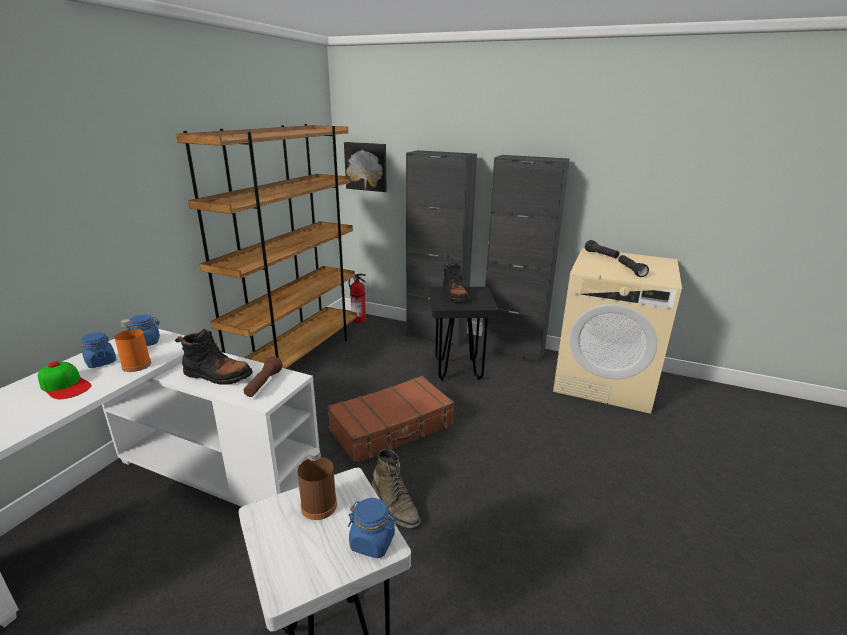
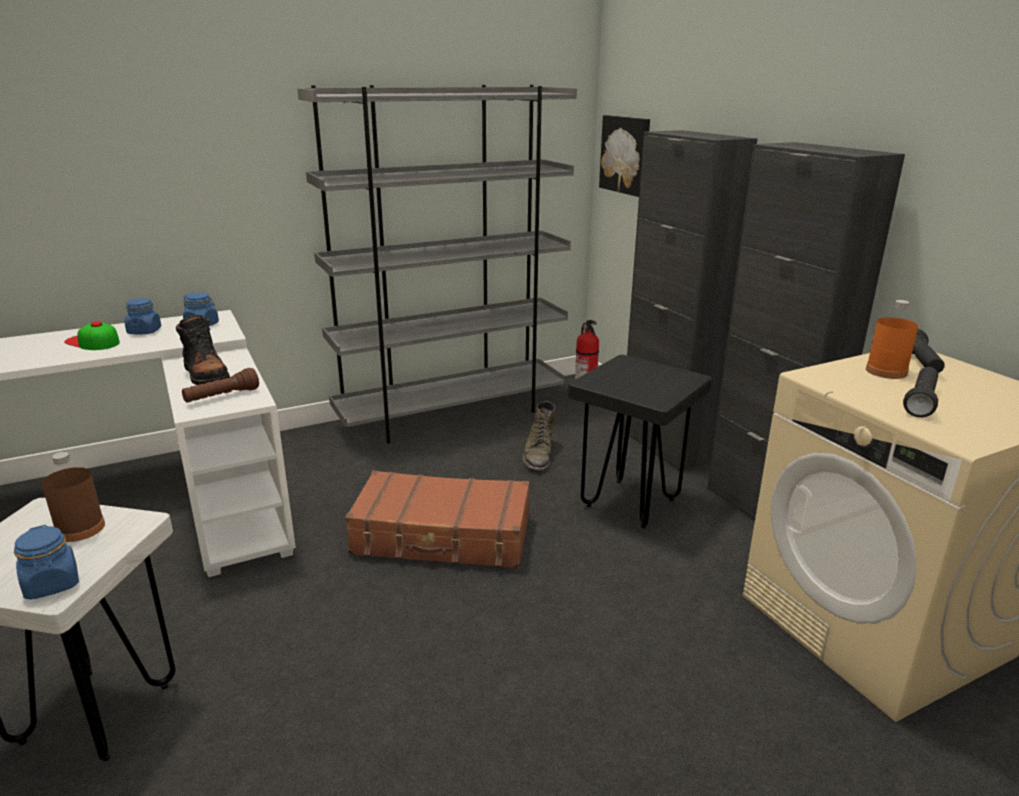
camera: 40 degrees right, 0 degrees up
(65, 385) = (92, 342): cap -> cap turned 135 degrees clockwise
(136, 365) = (159, 342): orange bottle -> orange bottle (886, 371)
(298, 358) = (452, 414): brown bookcase -> grey bookcase
(395, 504) = (327, 620): green boot -> green boot (538, 455)
(454, 295) = (634, 374): black boot -> none

